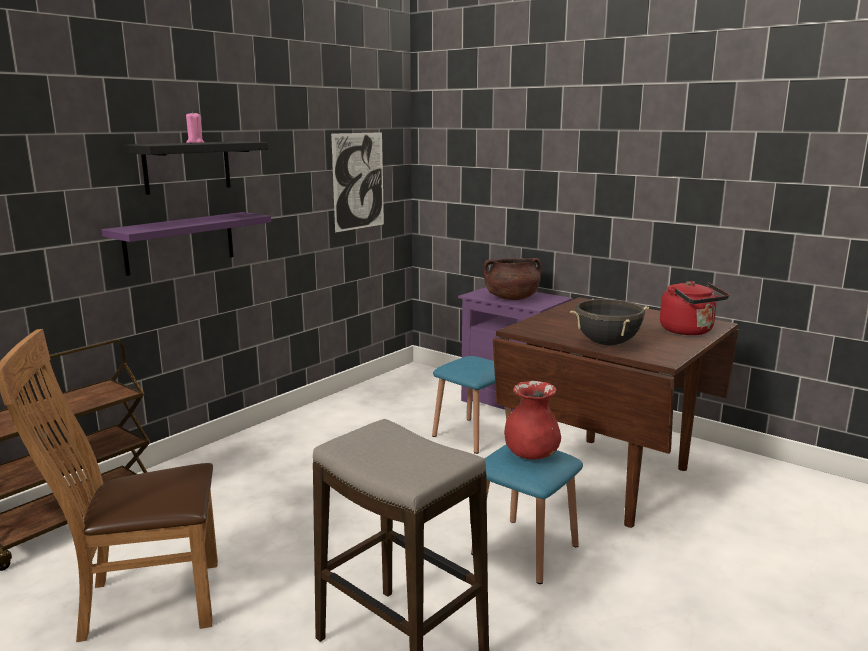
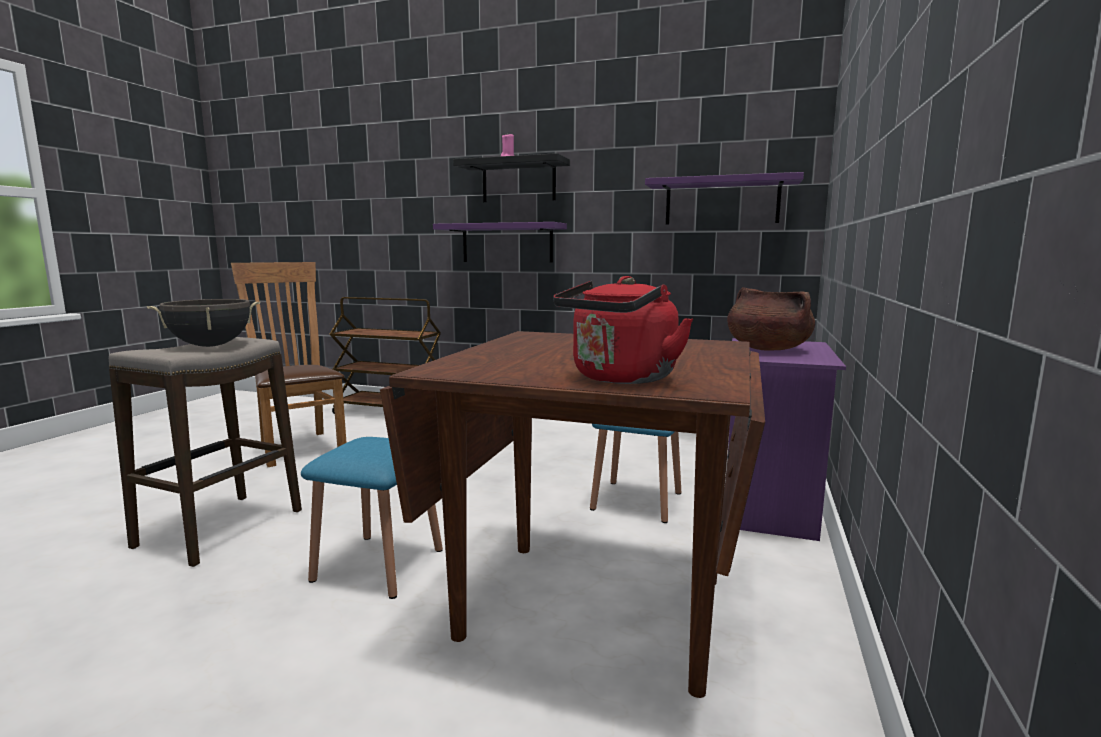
camera: 70 degrees right, 5 degrees down
(358, 181) = (721, 202): picture -> purple shelf
(531, 455) = (369, 446): red vase -> none
(607, 343) = (497, 353): black cooking pot -> black cooking pot (210, 346)

